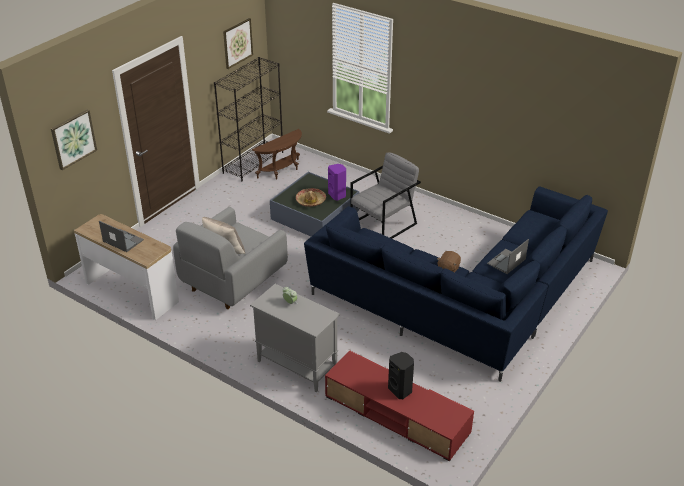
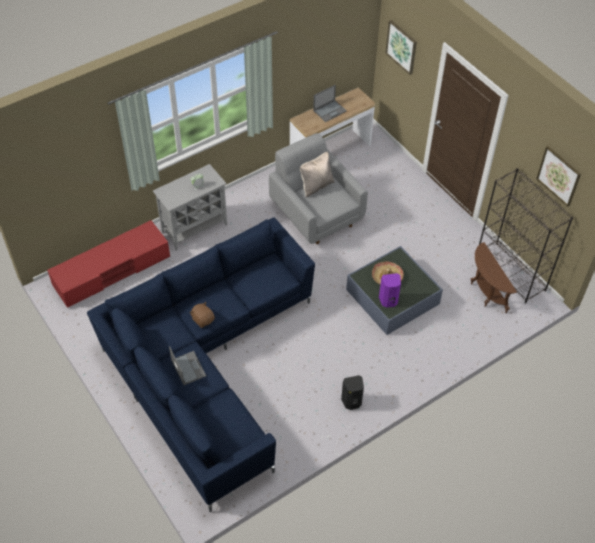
camera: 110 degrees right, 15 degrees up
(383, 224) = (354, 348): grey armchair -> none
(401, 390) = (109, 257): black speaker -> black speaker (352, 402)

